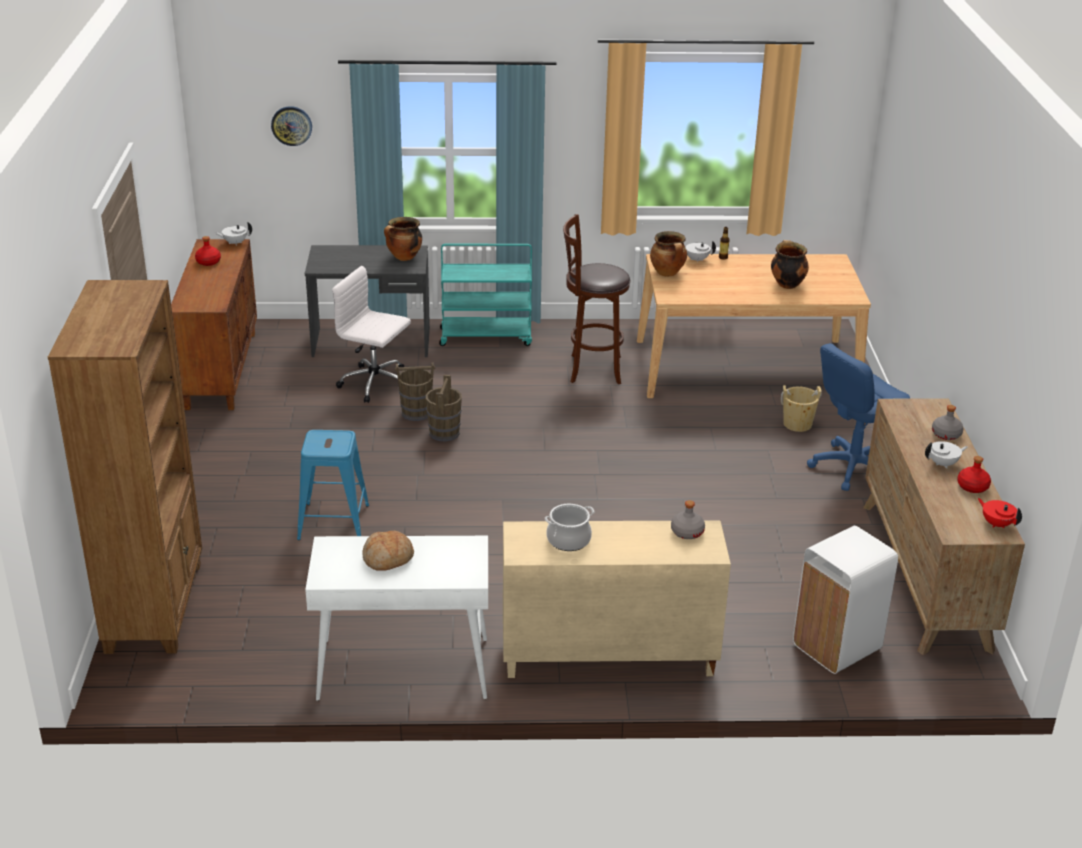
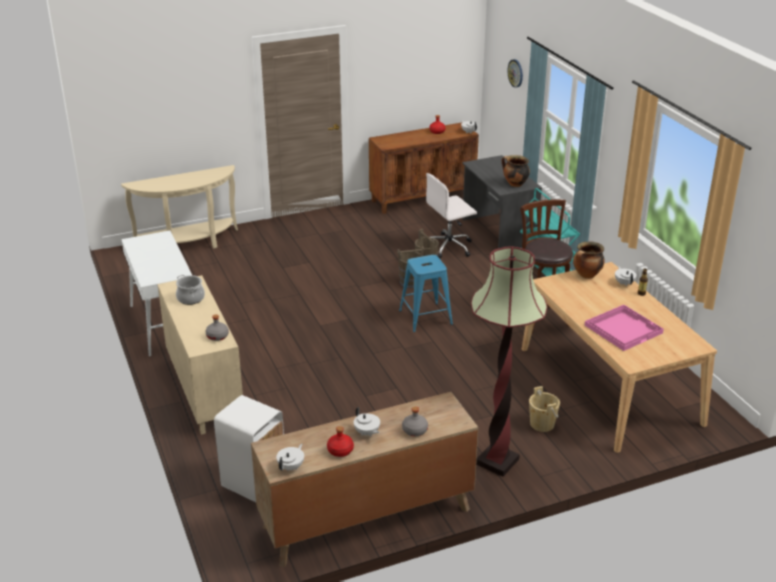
camera: 70 degrees right, 0 degrees up
(156, 606) = (189, 244): brown bookcase -> beige console table
(333, 522) = (290, 271): blue stool -> blue stool (425, 317)
(376, 383) = (449, 246): white office chair -> white office chair turned 120 degrees counterclockwise
(388, 558) = (157, 253): bread -> none
(786, 284) = (623, 328): cooking pot -> pink tray
(852, 467) = (497, 461): blue office chair -> floor lamp
(996, 524) = (291, 467): red teapot -> white teapot

